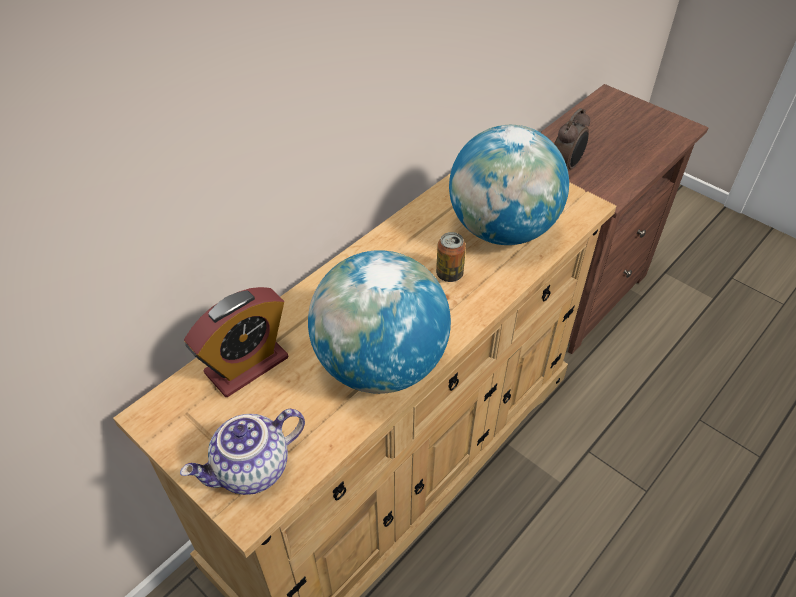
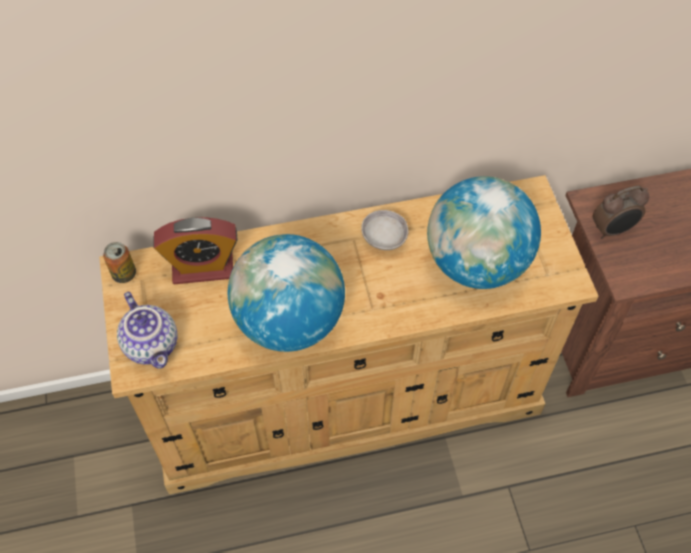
camera: 35 degrees right, 10 degrees up
(252, 470) = (153, 345): teapot -> teapot turned 120 degrees counterclockwise
(405, 250) = (384, 238): none -> grey bowl
(449, 274) = (399, 279): can -> can (124, 274)

